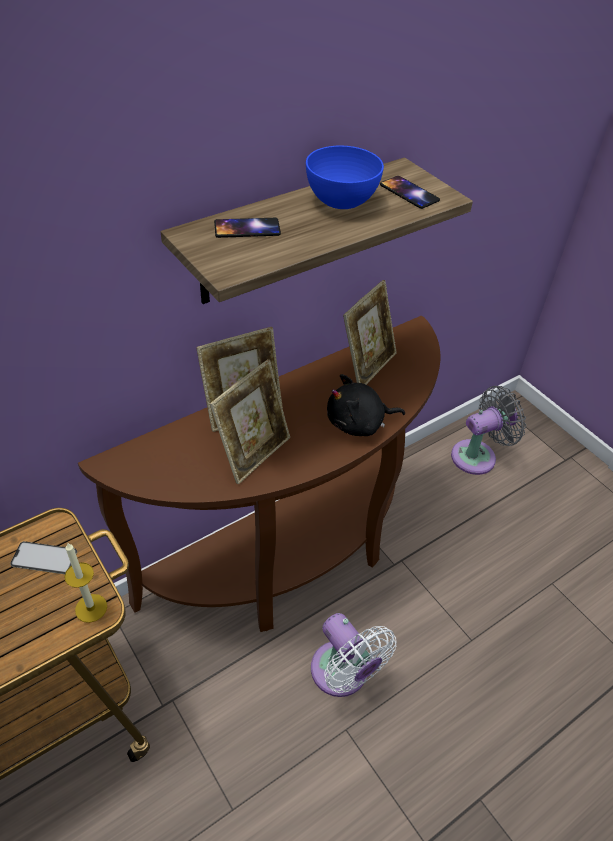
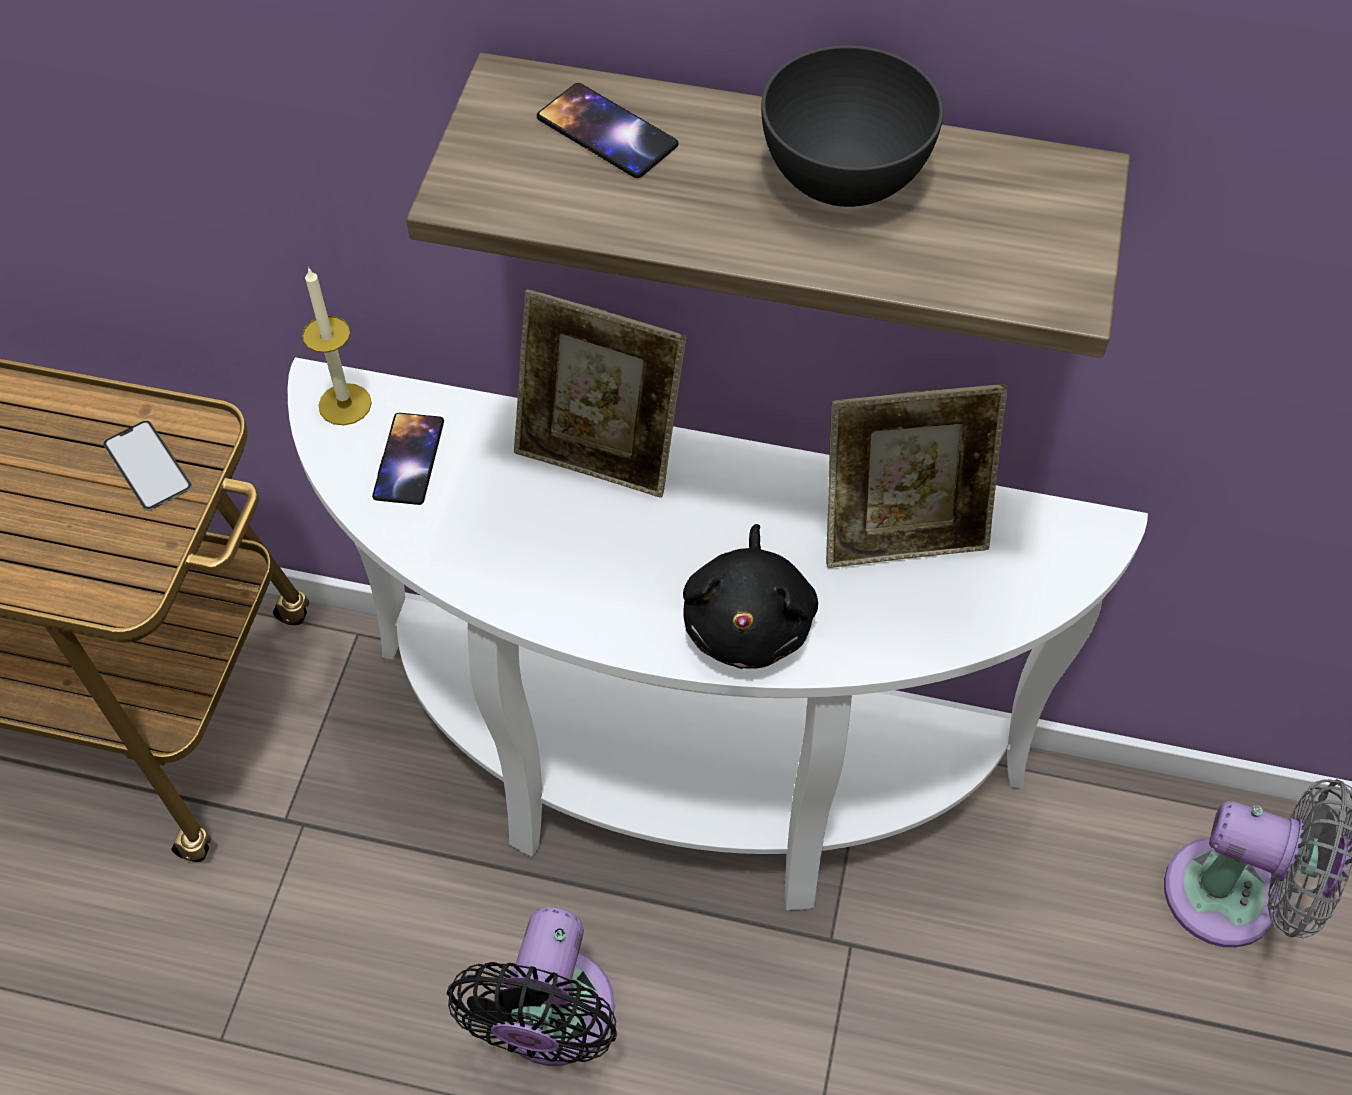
camera: 50 degrees right, 10 degrees up
(91, 608) = (118, 582): candle -> candle (345, 404)
(253, 452) = (529, 534): picture frame -> none
(292, 559) = (679, 781): brown console table -> white console table
(340, 201) = (843, 176): blue bowl -> grey bowl
(343, 674) = (551, 1021): white fan -> black fan
(358, 423) = (749, 621): black plush toy -> black plush toy turned 120 degrees counterclockwise
(409, 193) = (1002, 239): phone -> phone (408, 459)

